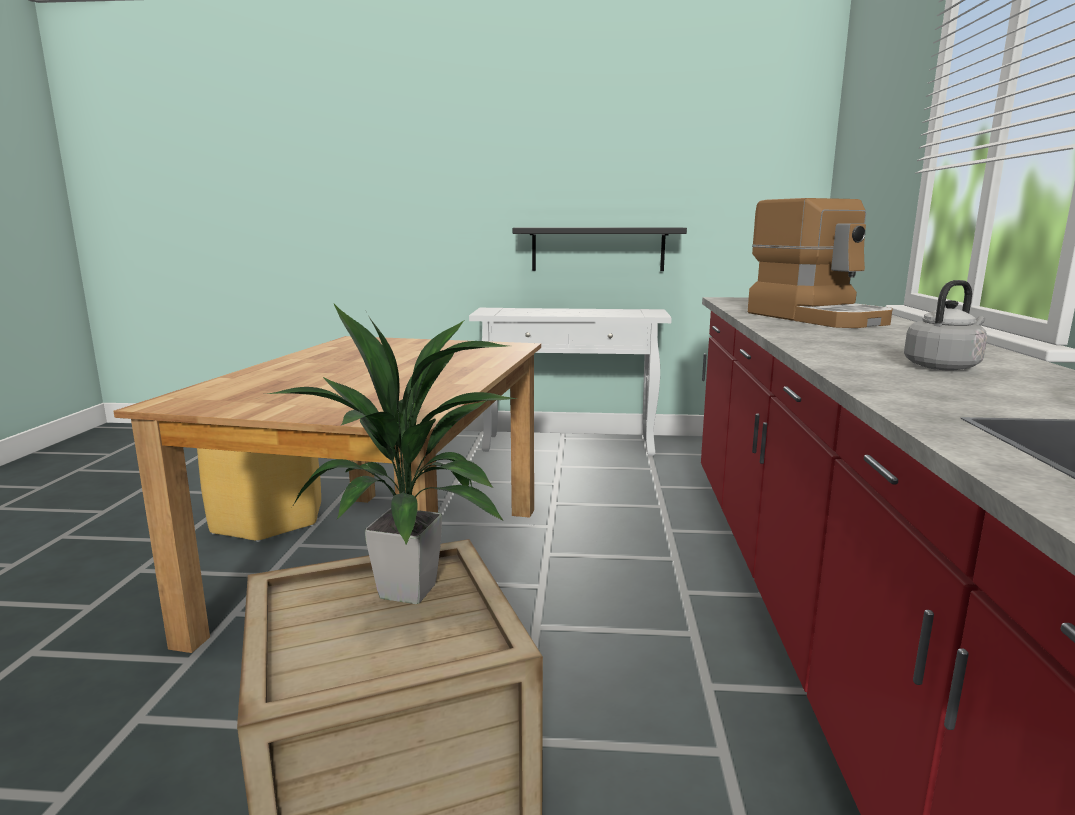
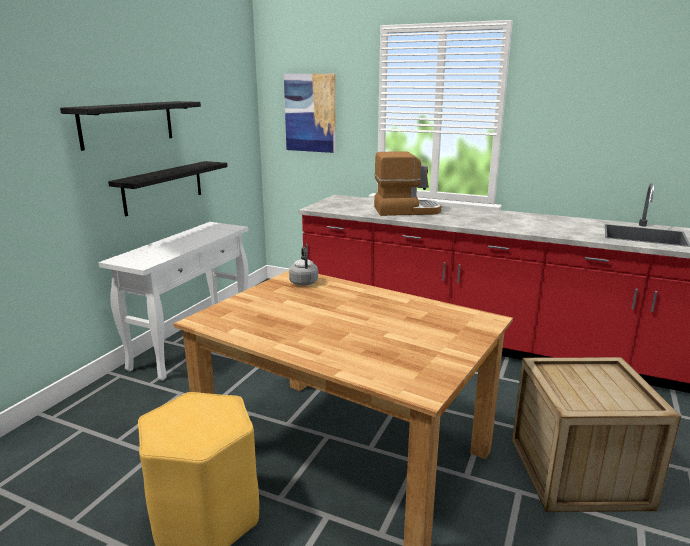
camera: 70 degrees left, 5 degrees up
(410, 591) = (571, 378): potted plant -> none
(555, 167) = (127, 124): none -> black shelf
(867, 157) = (310, 113): none -> picture
(943, 366) = (530, 222): grey kettle -> grey kettle (303, 282)

